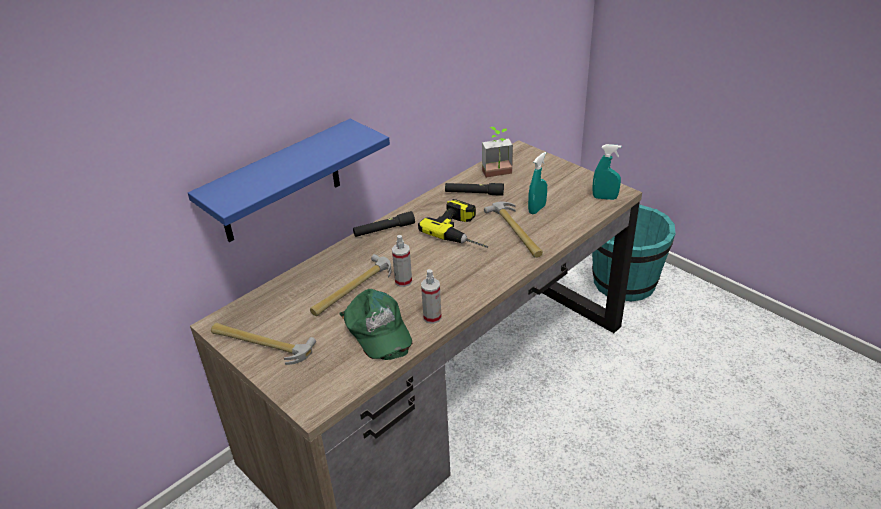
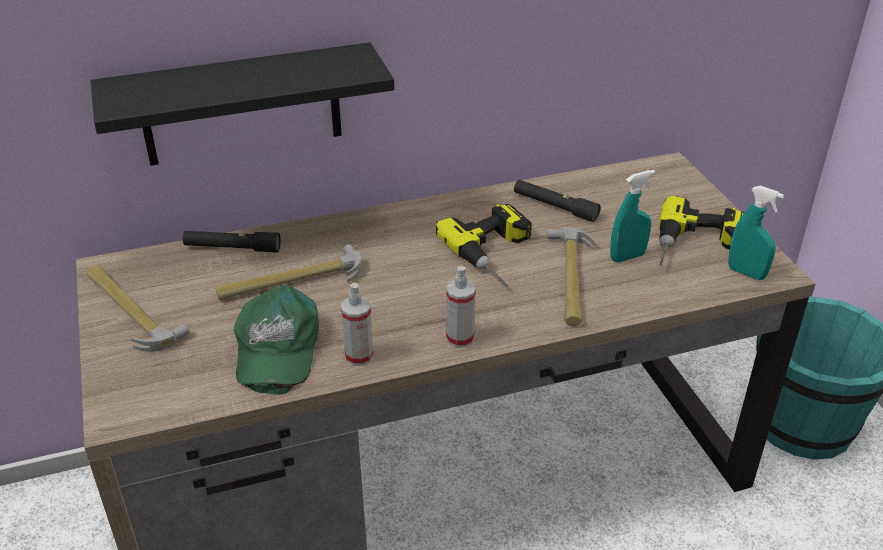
camera: 25 degrees right, 0 degrees up
(280, 182) = (241, 105): blue shelf -> black shelf
(384, 230) = (395, 218): black flashlight -> black flashlight (232, 248)
(403, 281) = (362, 294): spray bottle -> spray bottle (460, 338)
(498, 175) = (610, 192): potted plant -> none
(569, 191) = (697, 246): none -> power drill

